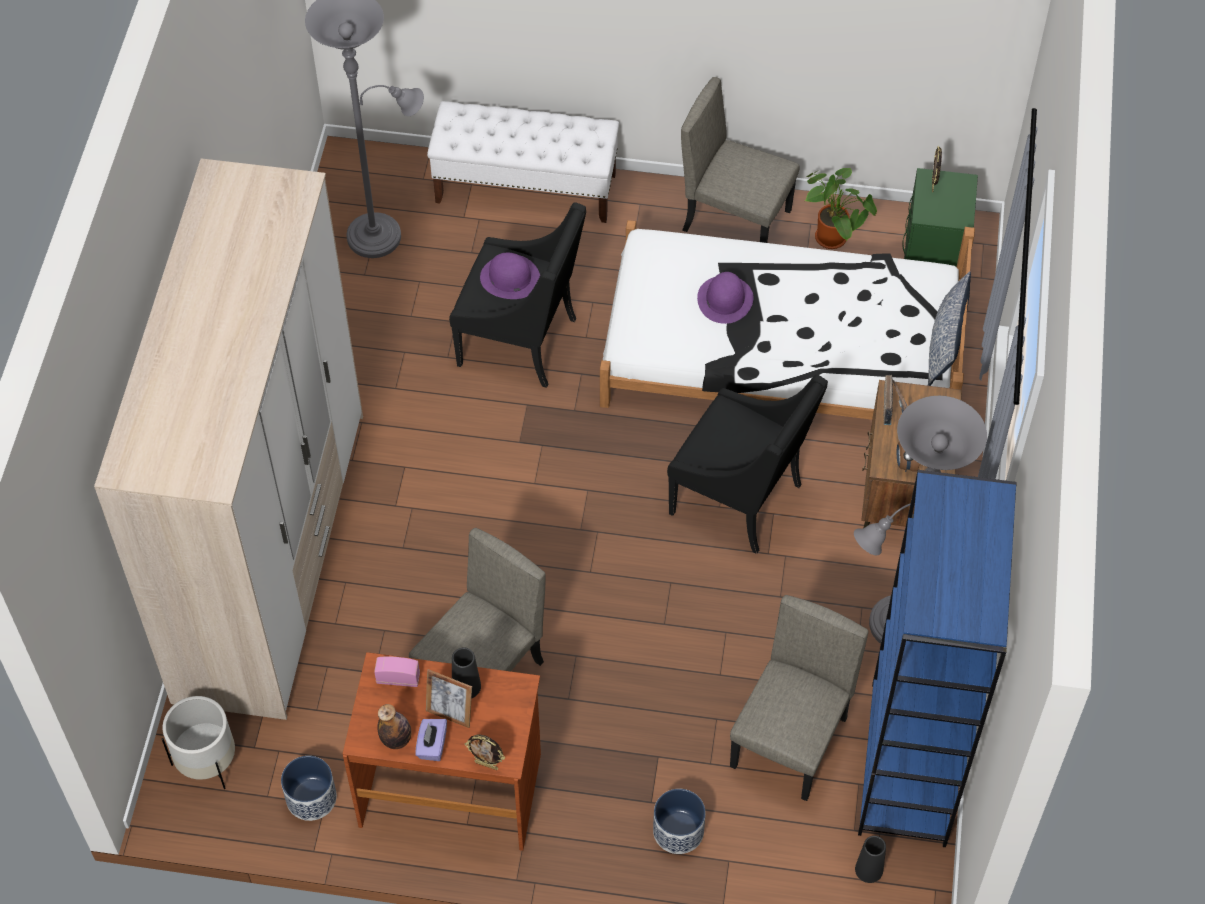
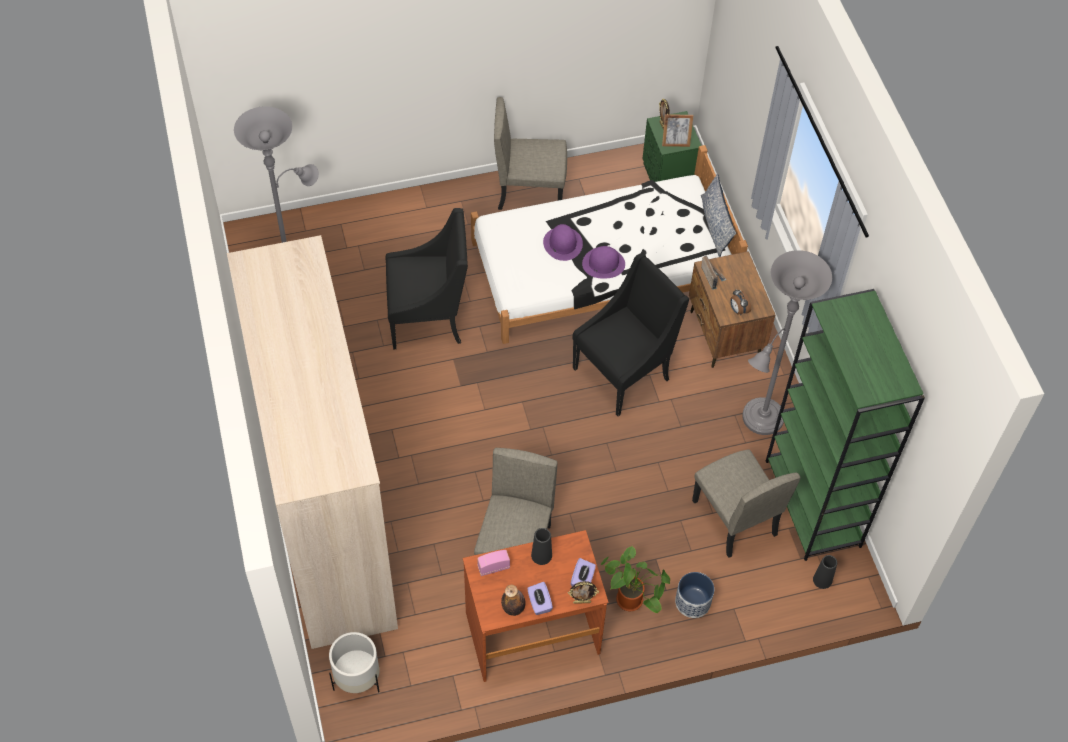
camera: 25 degrees left, 0 degrees up
(311, 798) = (441, 675): planter -> none
(450, 713) = (540, 577): picture frame -> picture frame (675, 143)
(502, 737) = (582, 579): none -> purple tissue box
(509, 278) = (417, 275): purple hat -> purple hat (603, 264)
(526, 188) = (380, 214): white bench -> none
(740, 499) = (624, 373): black armchair -> black armchair turned 45 degrees counterclockwise
(790, 742) = (734, 518): beige chair -> beige chair turned 150 degrees clockwise
(834, 240) = (599, 184): potted plant -> potted plant (632, 600)
(909, 764) = (813, 504): blue bookcase -> green bookcase

